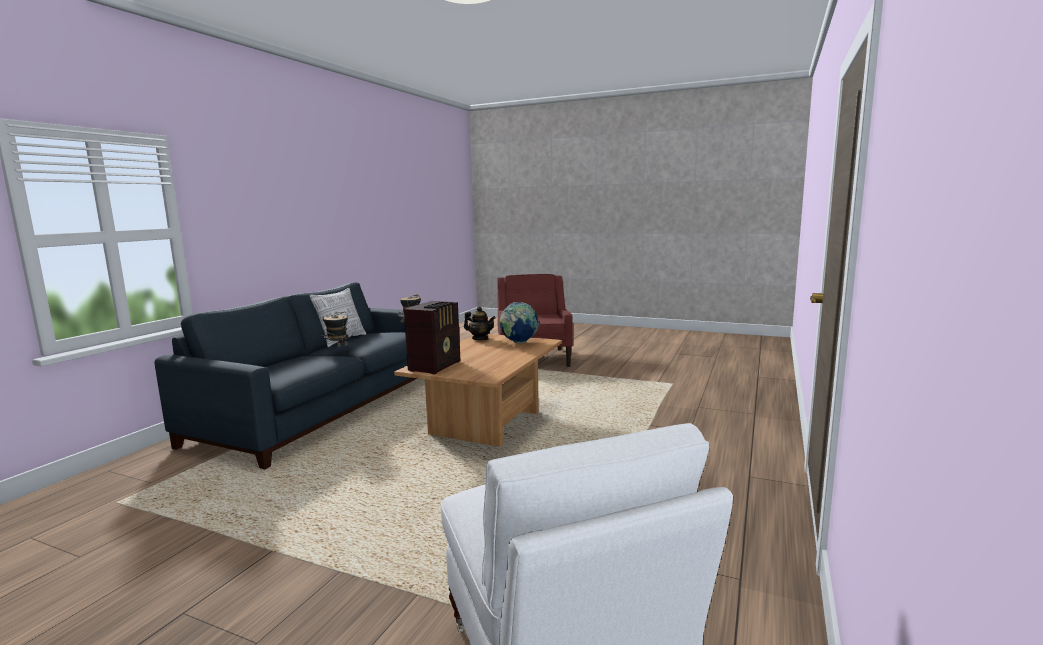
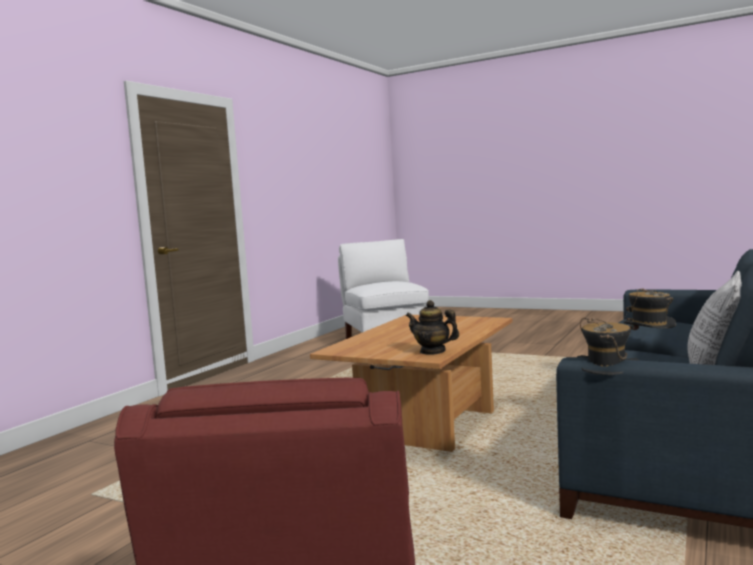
camera: 175 degrees left, 5 degrees down
(436, 366) = (471, 322): radio -> none
(518, 342) = (374, 347): globe -> none

